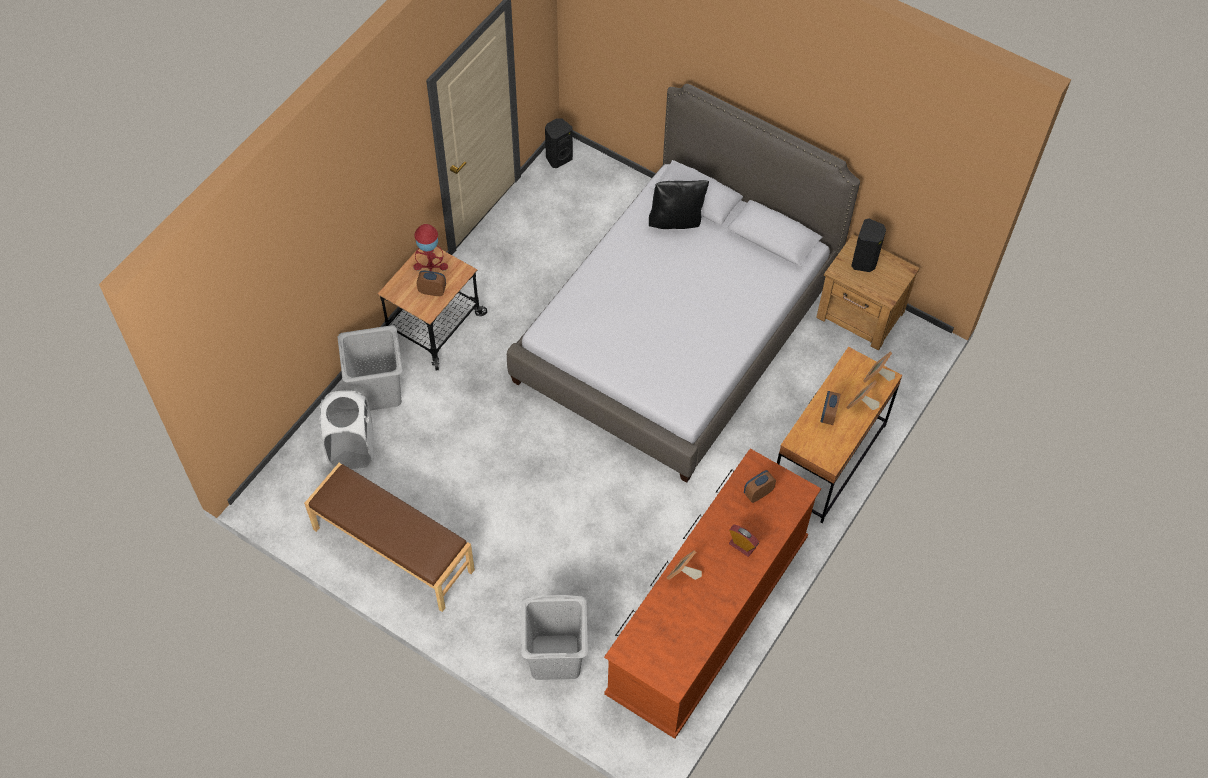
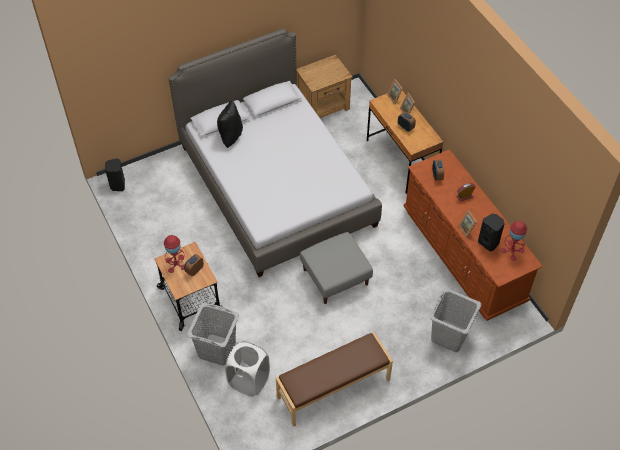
camera: 60 degrees left, 5 degrees down
(569, 471) = (335, 276): none -> grey ottoman
(681, 650) = (512, 250): none -> red table lamp
(864, 262) = (316, 72): black speaker -> black speaker (489, 242)

